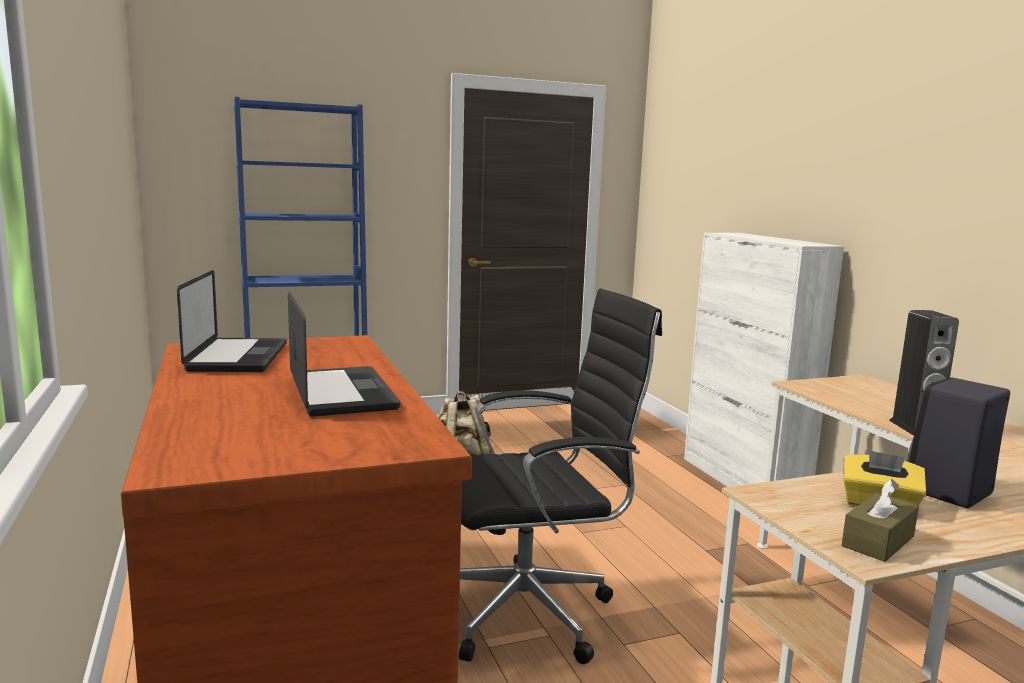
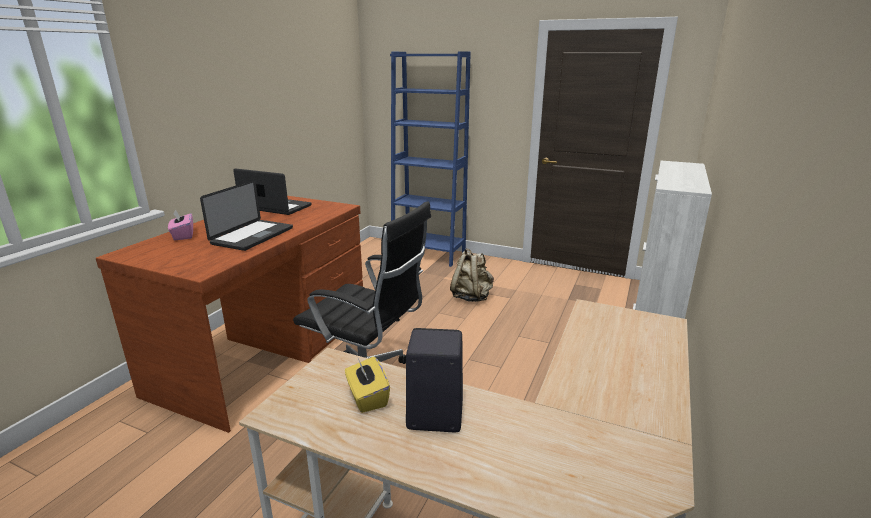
camera: 45 degrees right, 10 degrees up
(203, 420) = (183, 235): none -> pink tissue box
(238, 357) = (276, 207): laptop -> laptop turned 105 degrees counterclockwise
(878, 541) = (302, 411): brown tissue box -> none
(915, 428) = (572, 371): speaker -> none

